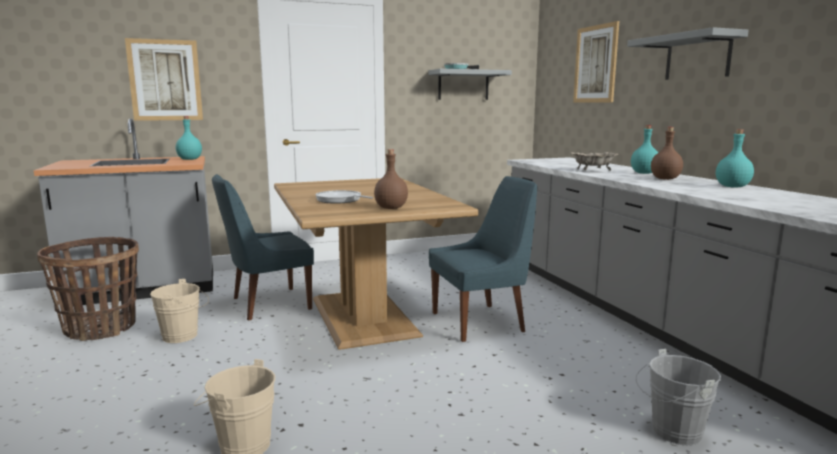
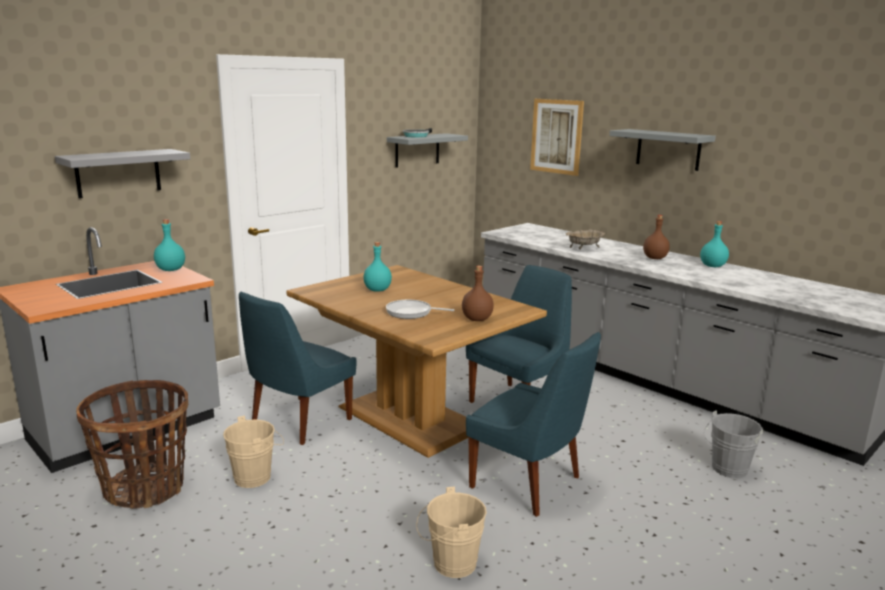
camera: 25 degrees left, 5 degrees up
(165, 80) = (118, 173): picture -> grey shelf
(408, 392) = (529, 484): none -> blue chair
(644, 173) = (627, 249): turquoise bottle -> turquoise bottle (377, 290)

